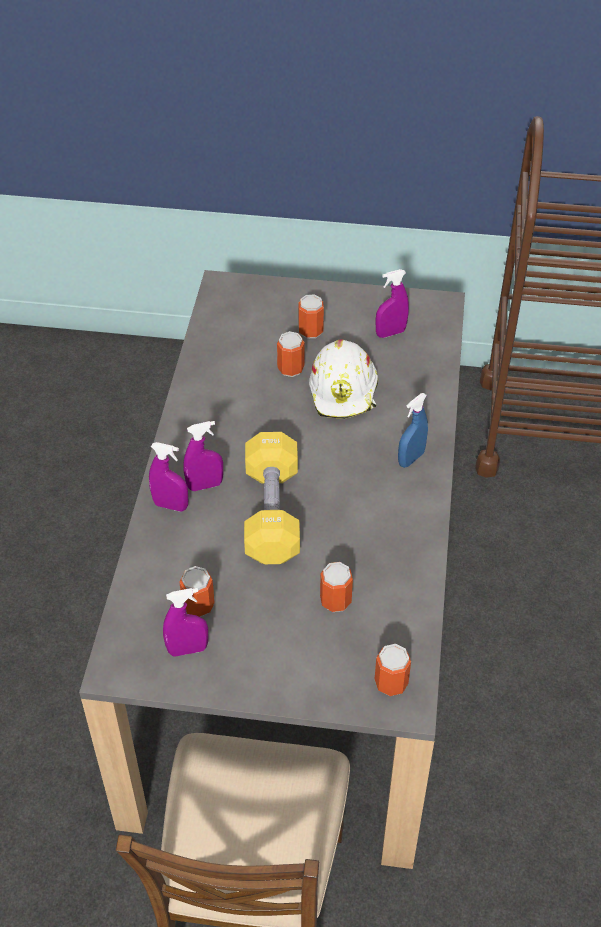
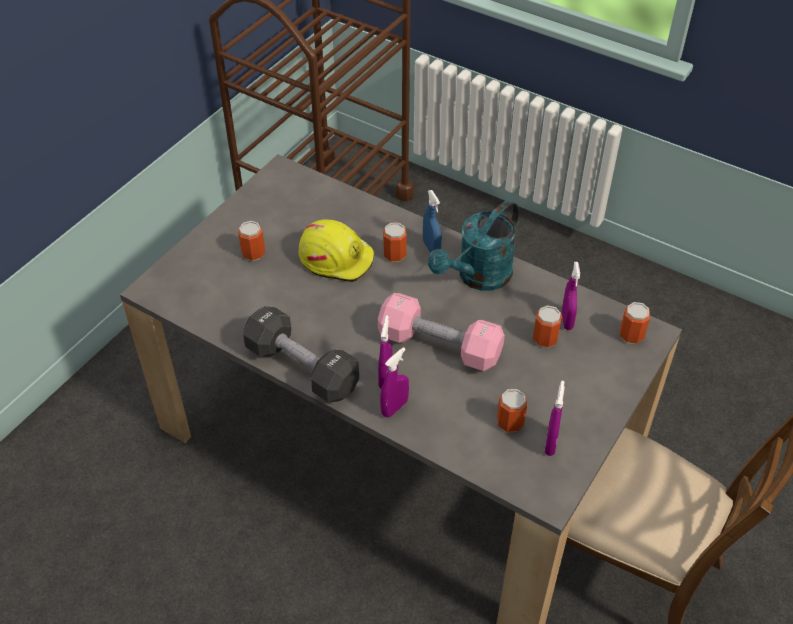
camera: 65 degrees left, 0 degrees up
(185, 420) = (302, 368): none -> black dumbbell
(272, 513) = (439, 346): yellow dumbbell -> pink dumbbell
(290, 368) = (288, 280): can -> can (394, 255)
(344, 391) = (336, 258): white hard hat -> yellow hard hat
(390, 333) = (291, 209): purple spray bottle -> purple spray bottle (567, 320)
(392, 512) = (478, 277): none -> turquoise watering can

